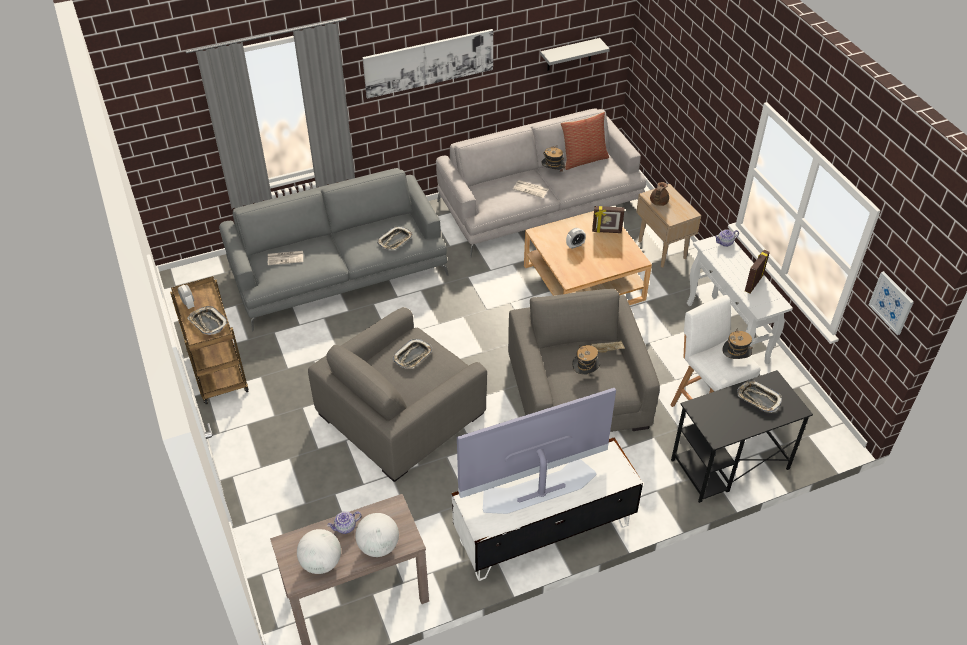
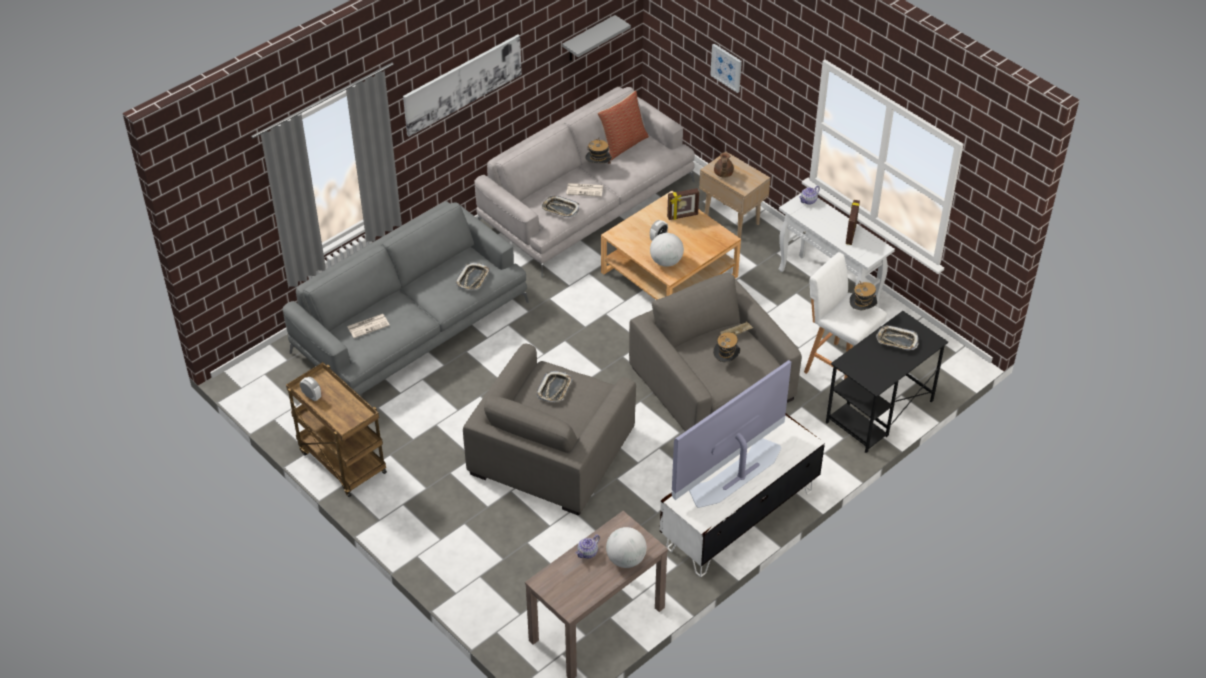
camera: 20 degrees left, 0 degrees up
(208, 323) = (344, 409): tray -> tray (560, 209)
(321, 563) = (582, 588): globe -> globe (666, 261)
(891, 302) = (991, 223): picture -> picture (726, 67)

